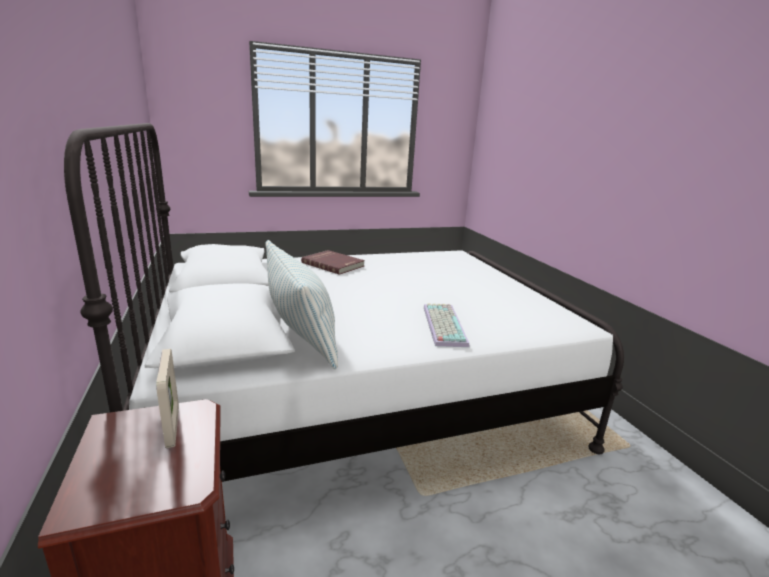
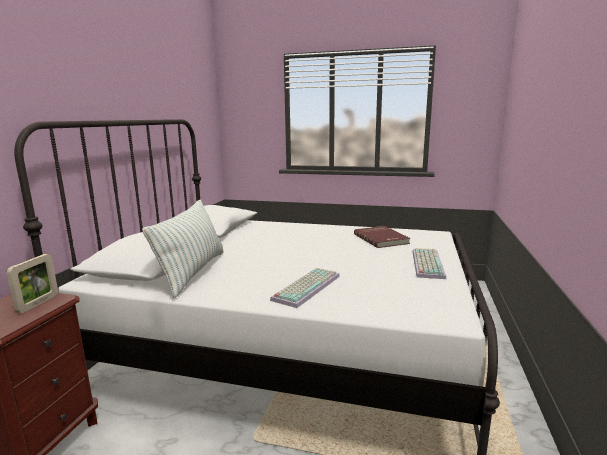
camera: 35 degrees right, 5 degrees down
(333, 264) = (301, 229): red book -> red book (381, 239)
(495, 283) = (426, 263): none -> keyboard

